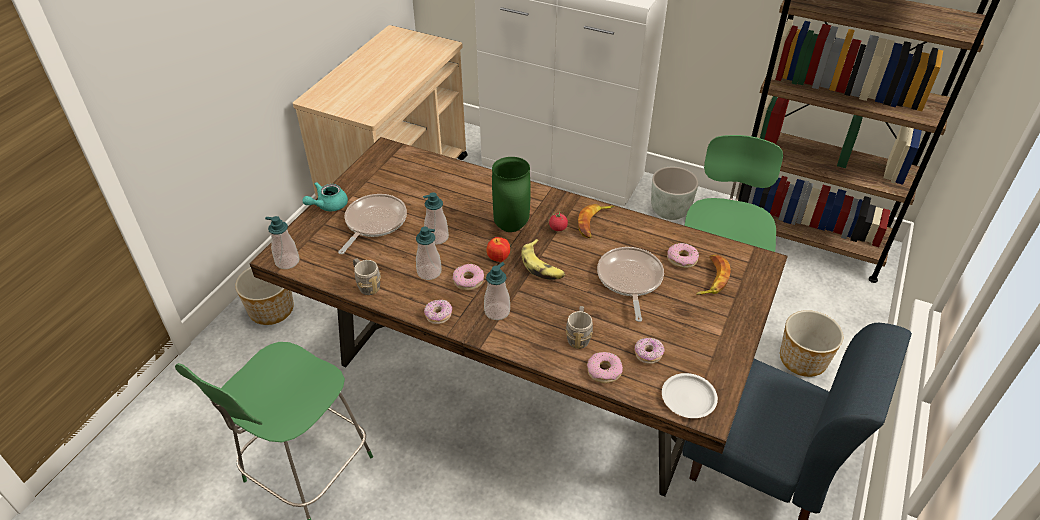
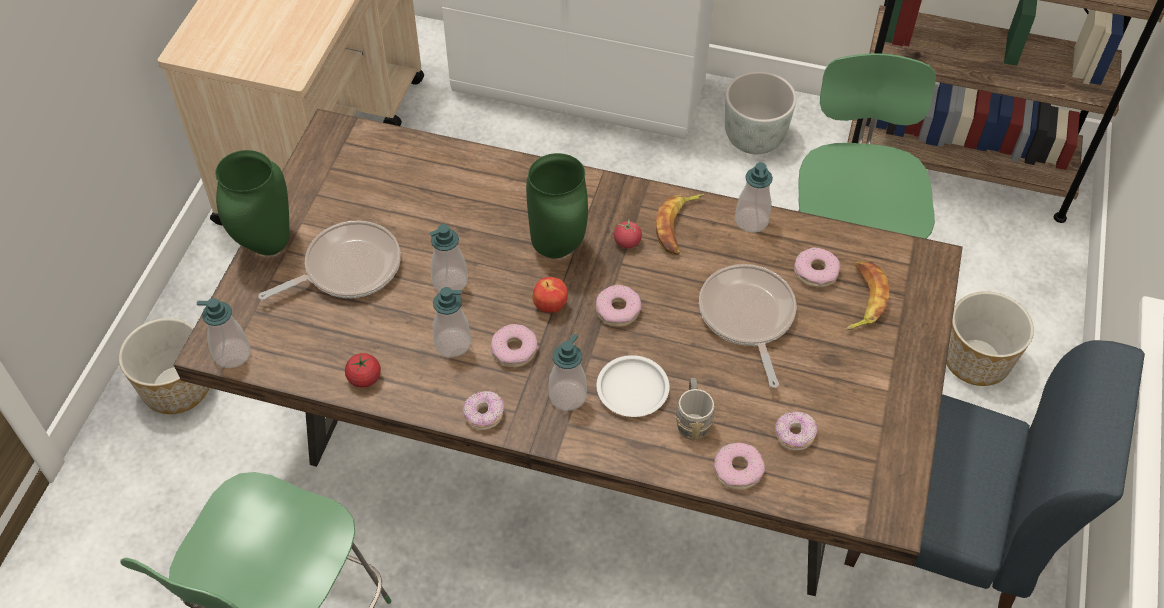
camera: 10 degrees left, 10 degrees up
(328, 205) = (268, 246): turquoise teapot -> green vase
(367, 285) = (364, 378): grey mug -> tomato
(374, 223) = (347, 268): frying pan -> frying pan turned 45 degrees clockwise
(542, 266) = (617, 310): banana -> donut
(643, 225) = (751, 220): none -> soap dispenser
(688, 398) = (859, 495): white plate -> white plate (632, 389)

